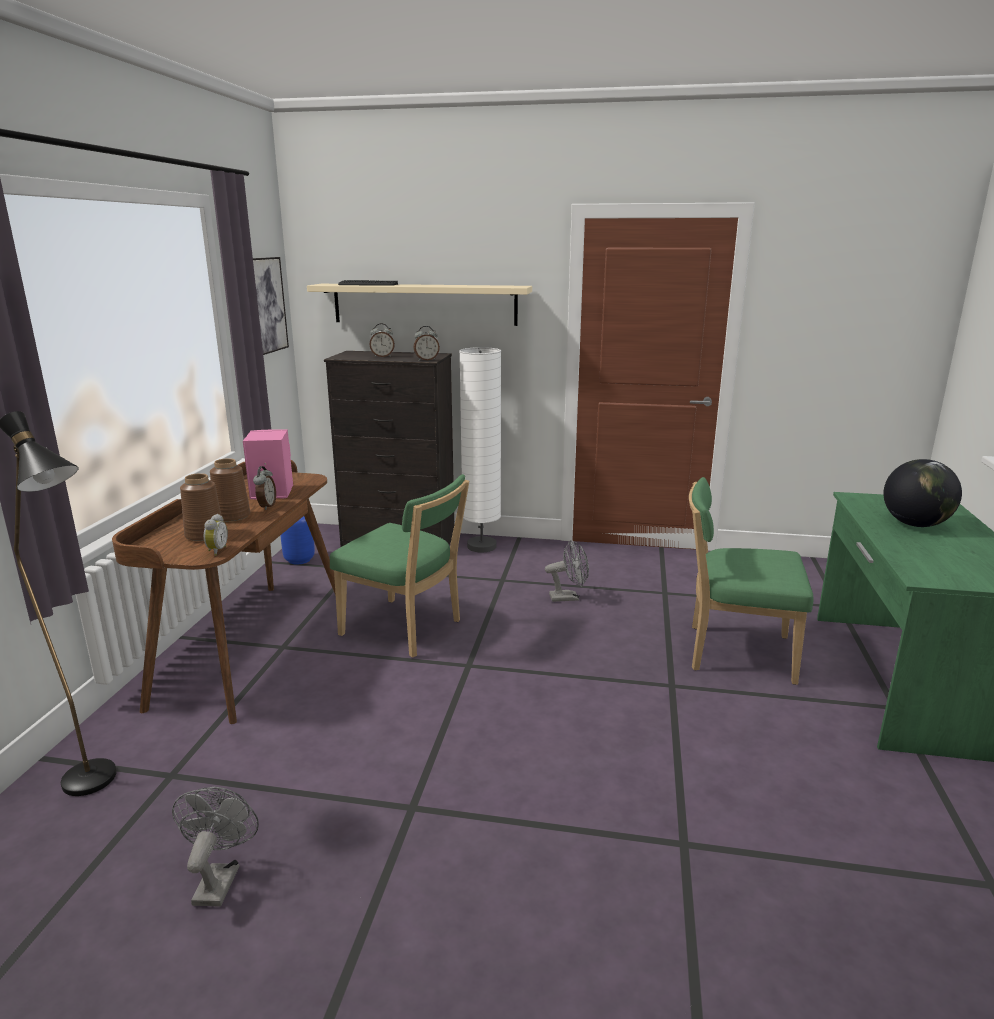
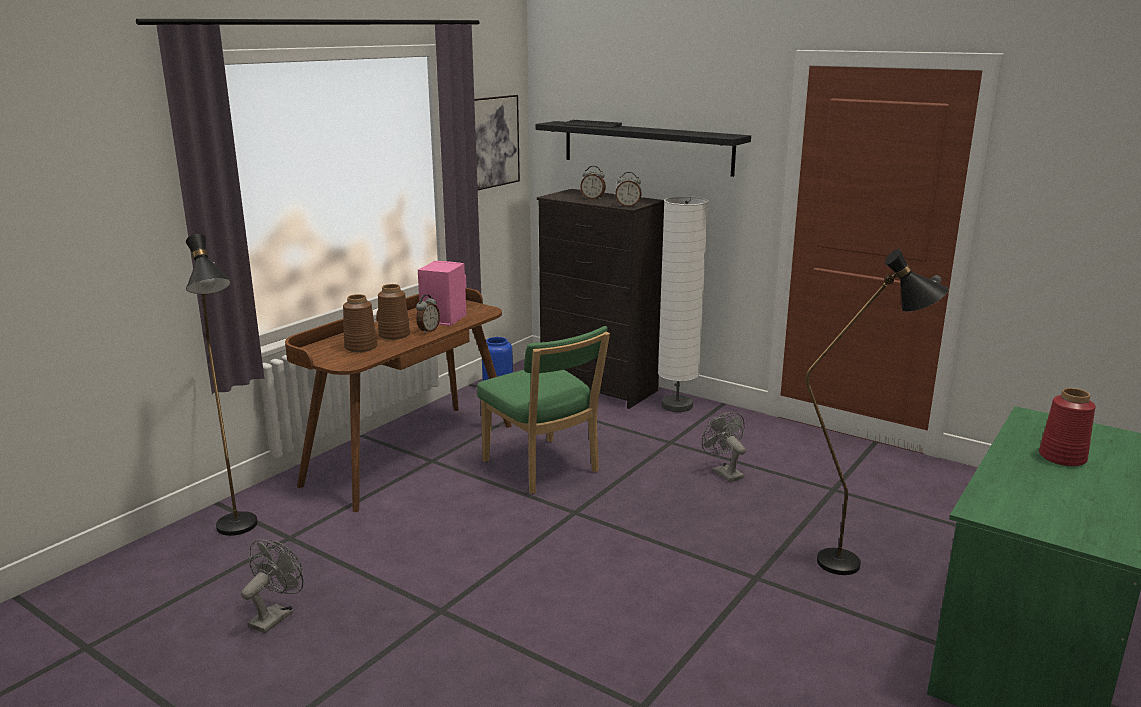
camera: 25 degrees right, 0 degrees up
(216, 551) = (357, 362): alarm clock -> none
(424, 304) = (646, 147): beige shelf -> black shelf
(568, 597) = (724, 472): grey fan -> grey fan turned 135 degrees counterclockwise
(734, 652) = (855, 564): green chair -> black floor lamp
(915, 524) = (1063, 458): globe -> red vase

